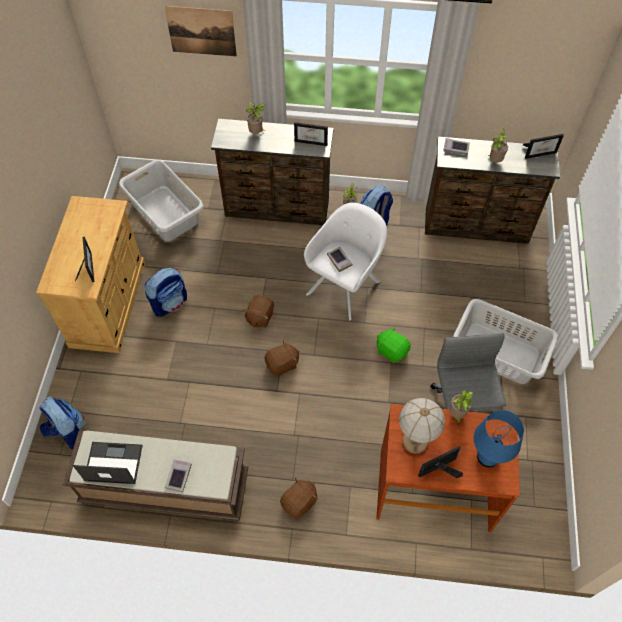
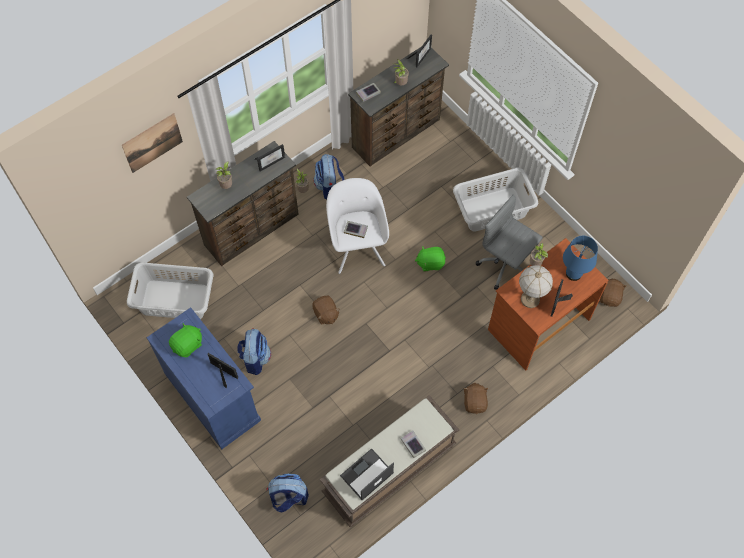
camera: 45 degrees left, 5 degrees up
(91, 226) = (188, 345): none -> green plush toy
(108, 304) = (213, 396): beige cabinet -> blue cabinet
(282, 364) = (374, 331): brown plush toy -> brown plush toy (610, 297)

